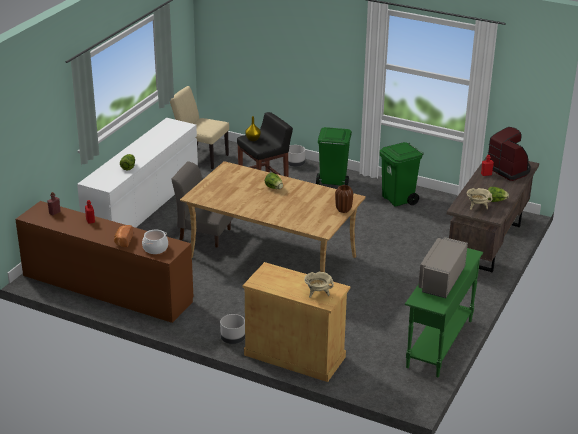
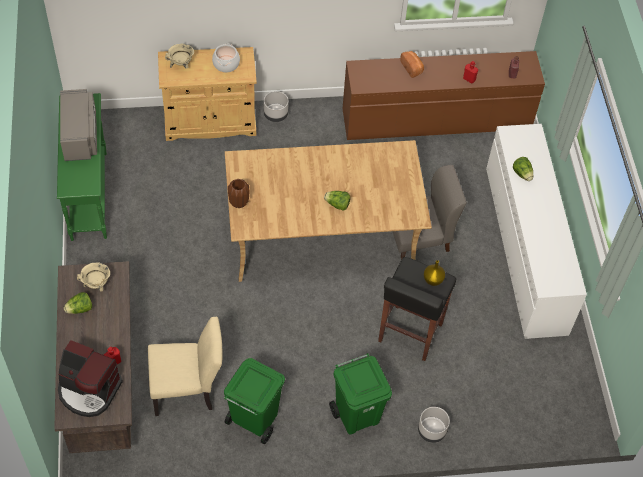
camera: 145 degrees right, 25 degrees up
(155, 248) = (376, 72): cooking pot -> cooking pot (226, 64)
(200, 157) = (557, 381): beige chair -> beige chair (188, 390)

